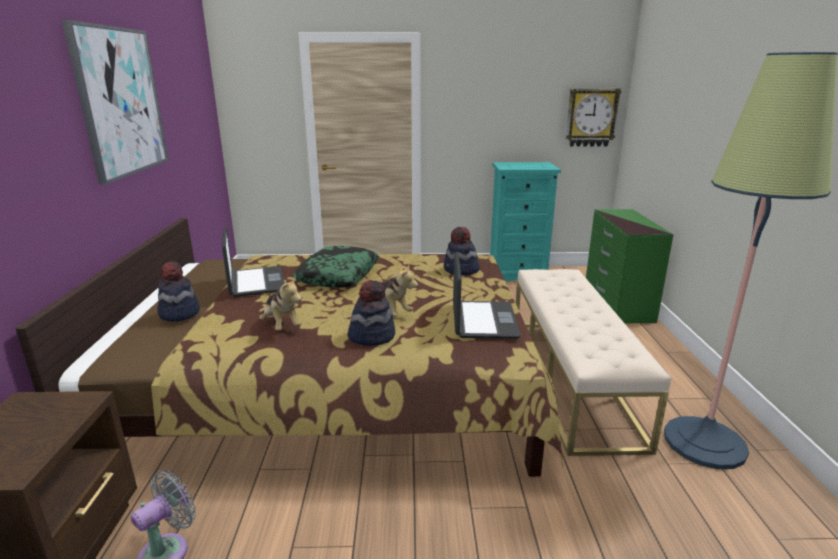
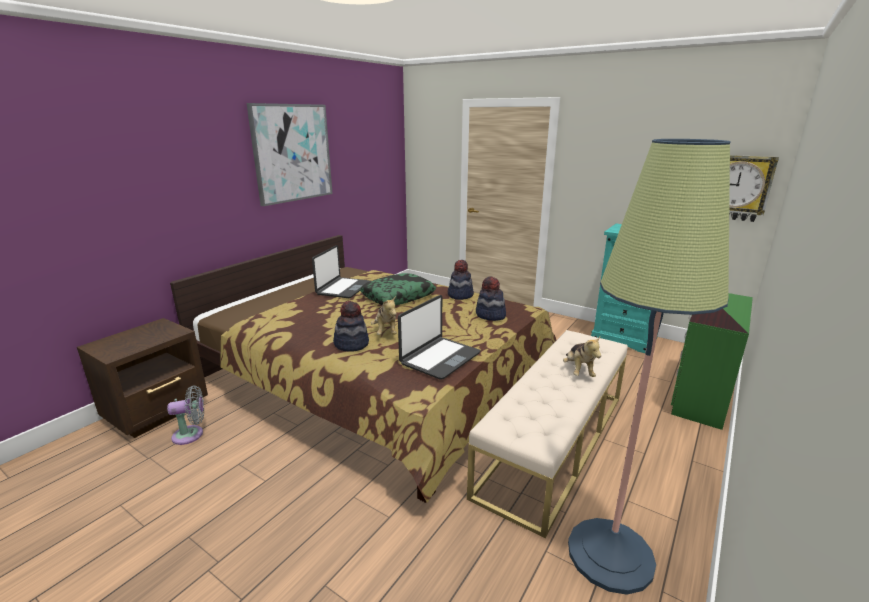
camera: 35 degrees right, 0 degrees up
(179, 313) = (280, 297): hat -> hat (460, 295)
(281, 325) = (314, 320): plush toy -> plush toy (578, 371)

